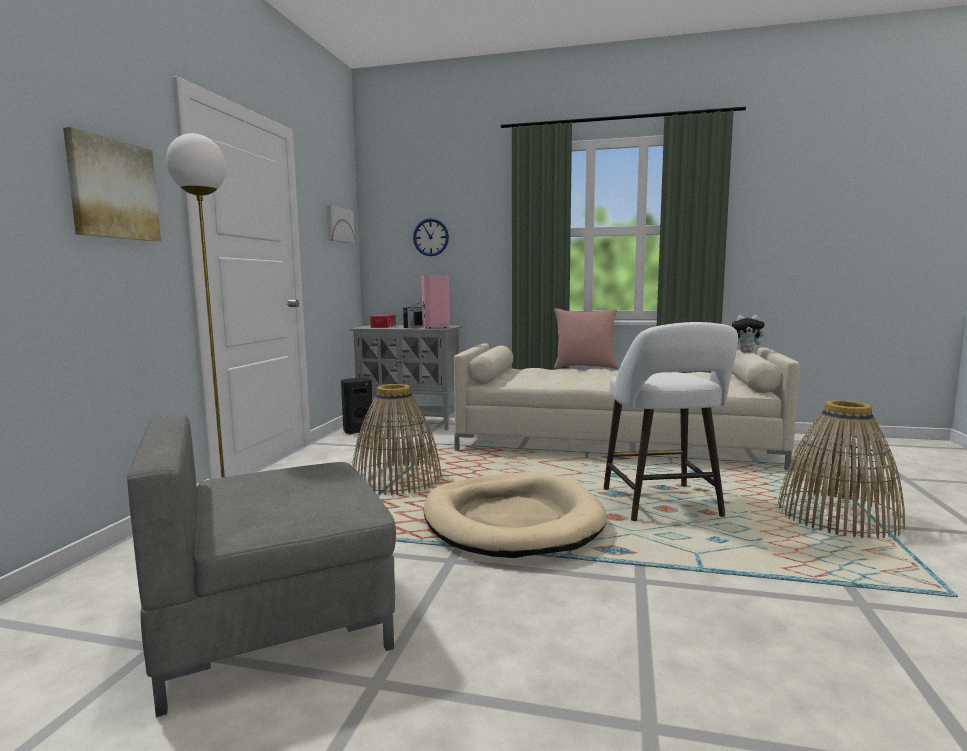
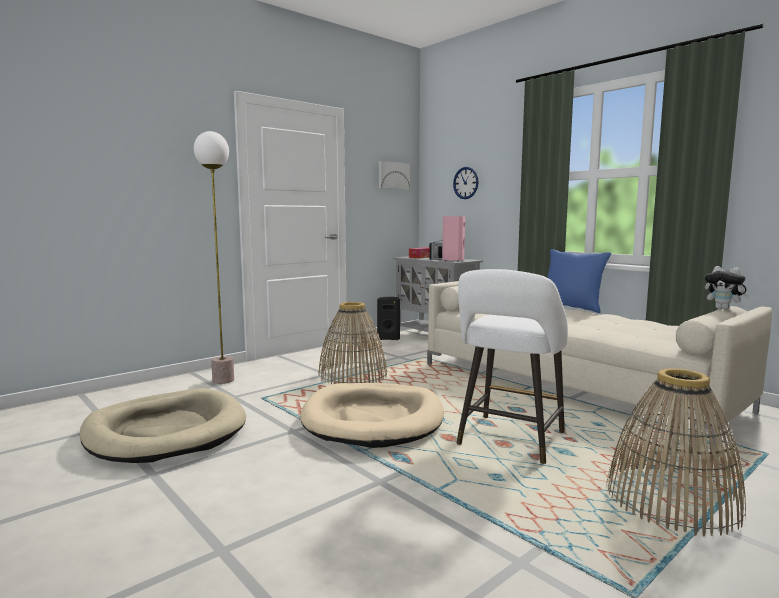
camera: 35 degrees right, 0 degrees up
(112, 189) = (181, 167): picture -> none
(275, 620) = (166, 431): grey armchair -> beige dog bed
(585, 367) = (572, 308): pink pillow -> blue pillow

